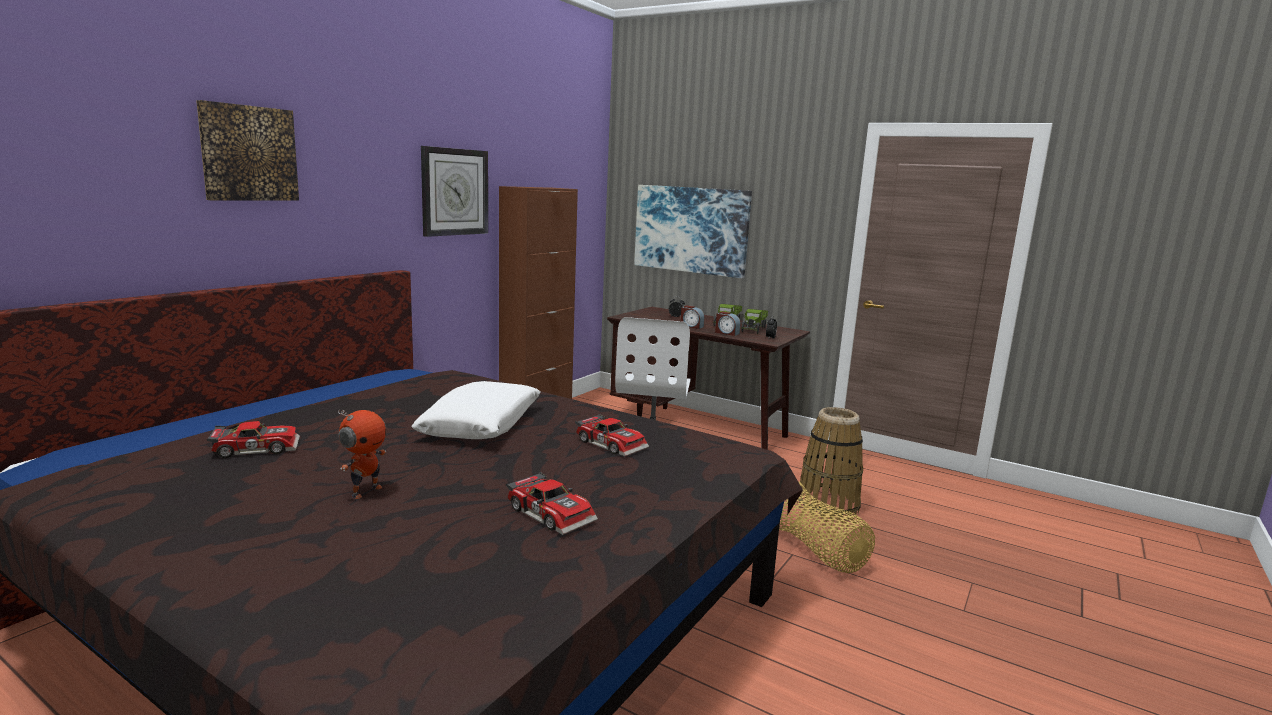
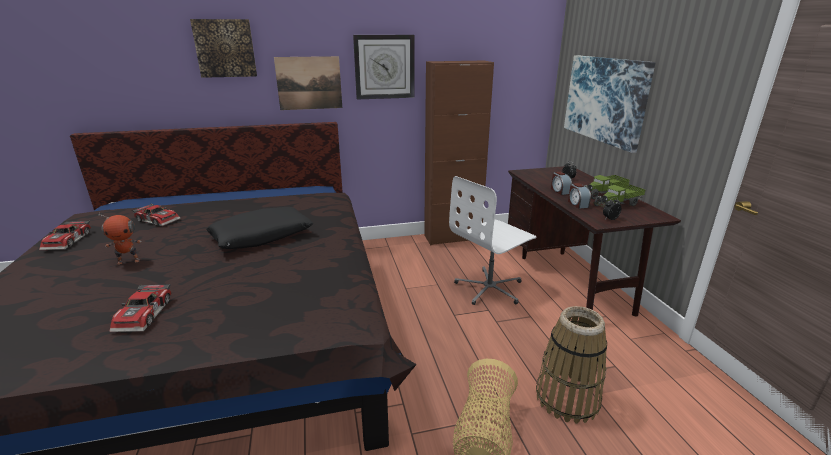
camera: 45 degrees right, 10 degrees up
(366, 213) = (309, 83): none -> picture
(481, 424) = (262, 236): white pillow -> black pillow
(612, 443) = (287, 277): toy car -> toy car (69, 241)

